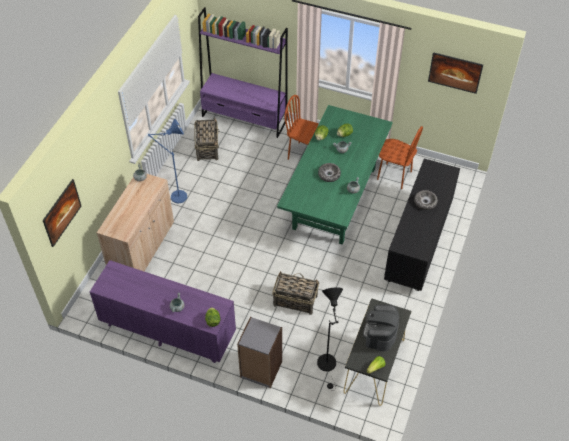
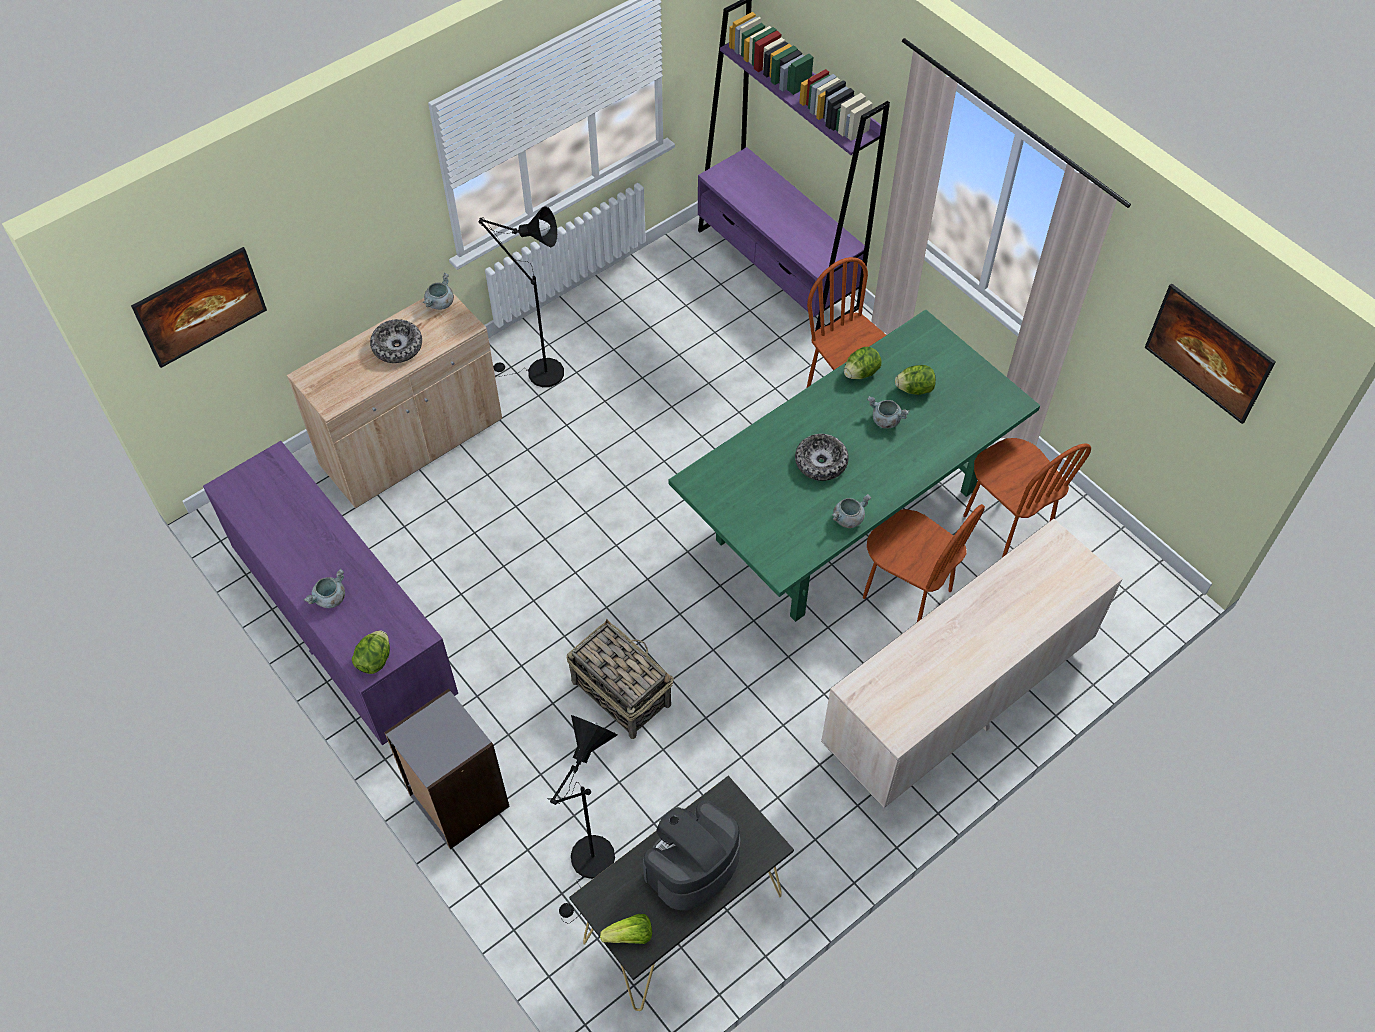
camera: 30 degrees right, 5 degrees up
(175, 198) = (538, 373): blue floor lamp -> black floor lamp
(207, 147) = (666, 297): basket -> none
(376, 216) = (906, 594): none -> brown chair
(418, 244) = (956, 699): black dresser -> beige dresser
(425, 202) = (986, 620): bowl -> bowl (397, 346)

